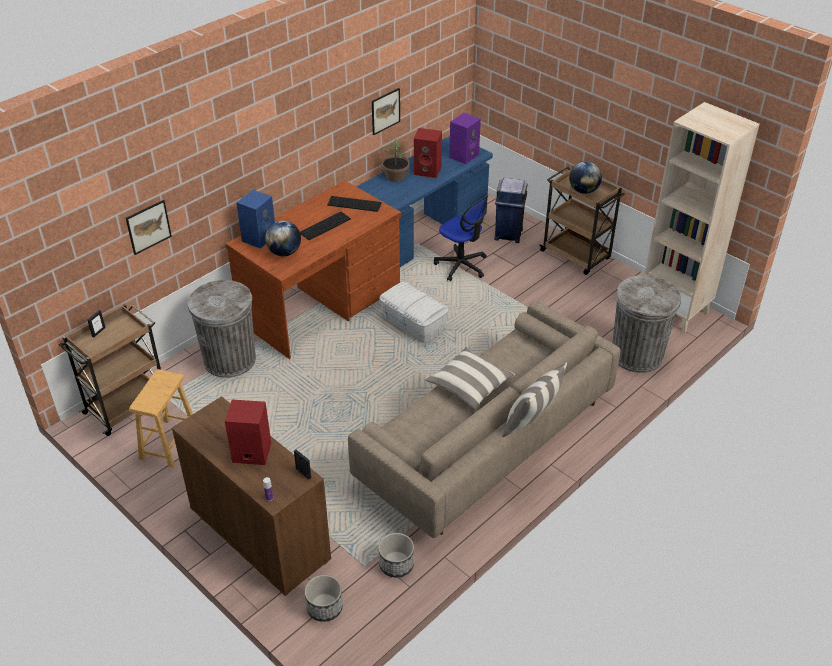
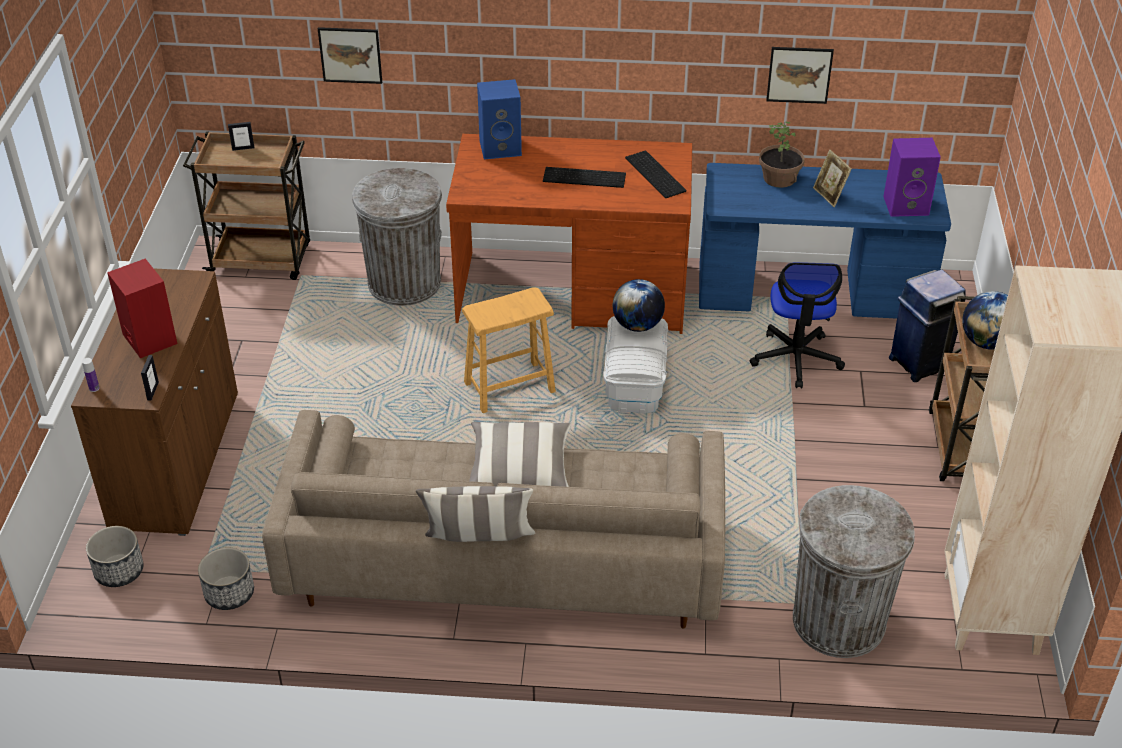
camera: 50 degrees right, 0 degrees up
(169, 443) = (240, 320): brown stool -> brown stool (509, 387)
(284, 252) = (498, 178): globe -> globe (637, 325)
(428, 170) = (829, 196): red speaker -> picture frame

